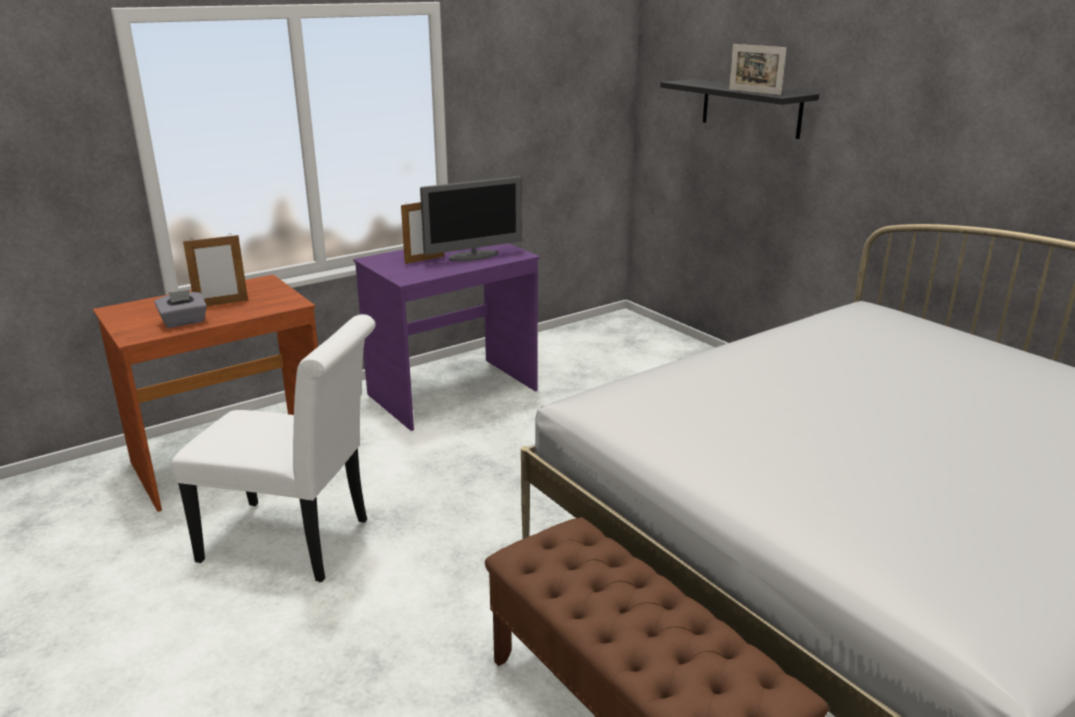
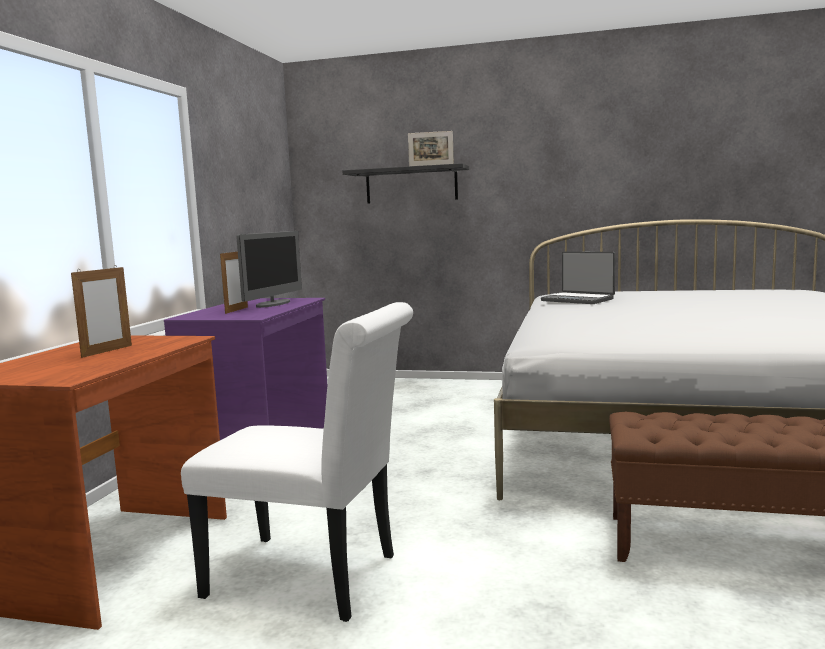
camera: 40 degrees left, 15 degrees down
(184, 322) = (101, 363): grey tissue box -> none
(296, 542) = (314, 578): white chair -> white chair turned 45 degrees clockwise
(824, 337) = (578, 300): none -> laptop

